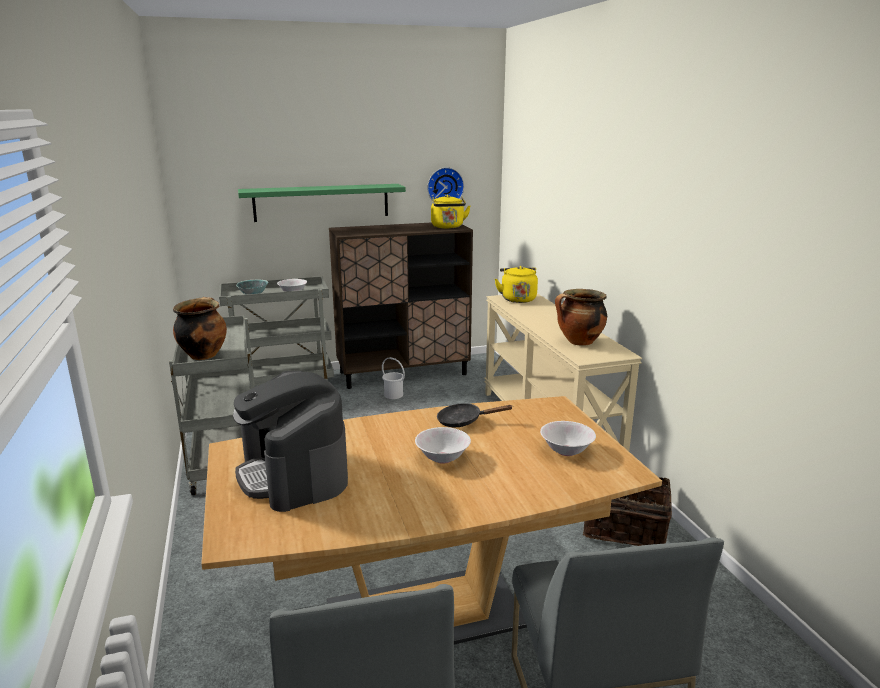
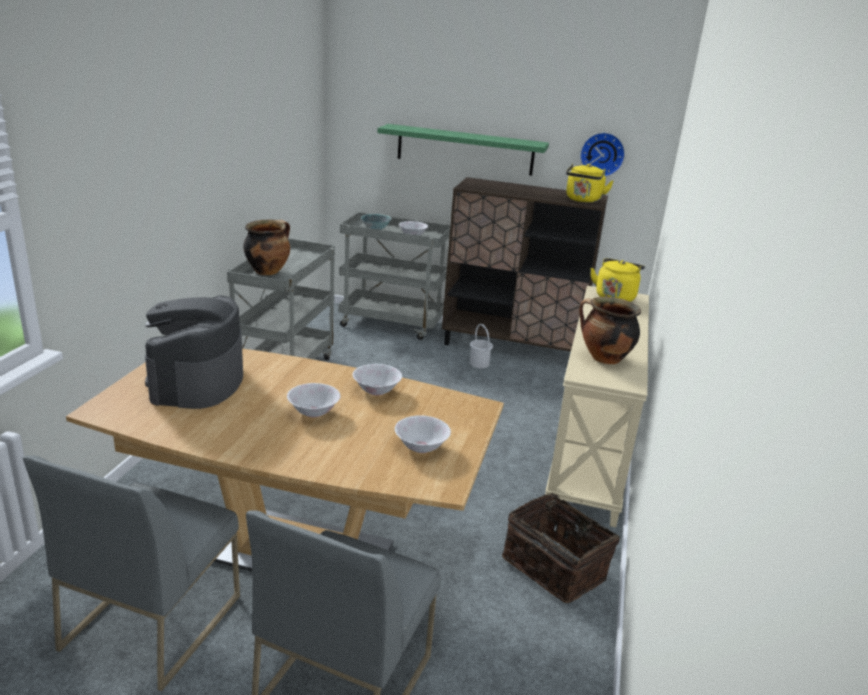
camera: 30 degrees right, 5 degrees up
(464, 421) = (377, 391): black frying pan -> white bowl

